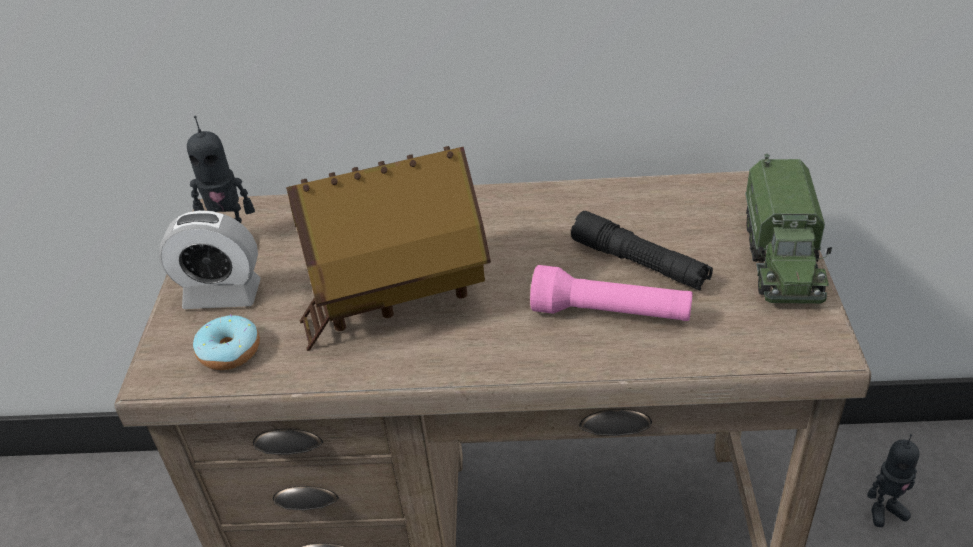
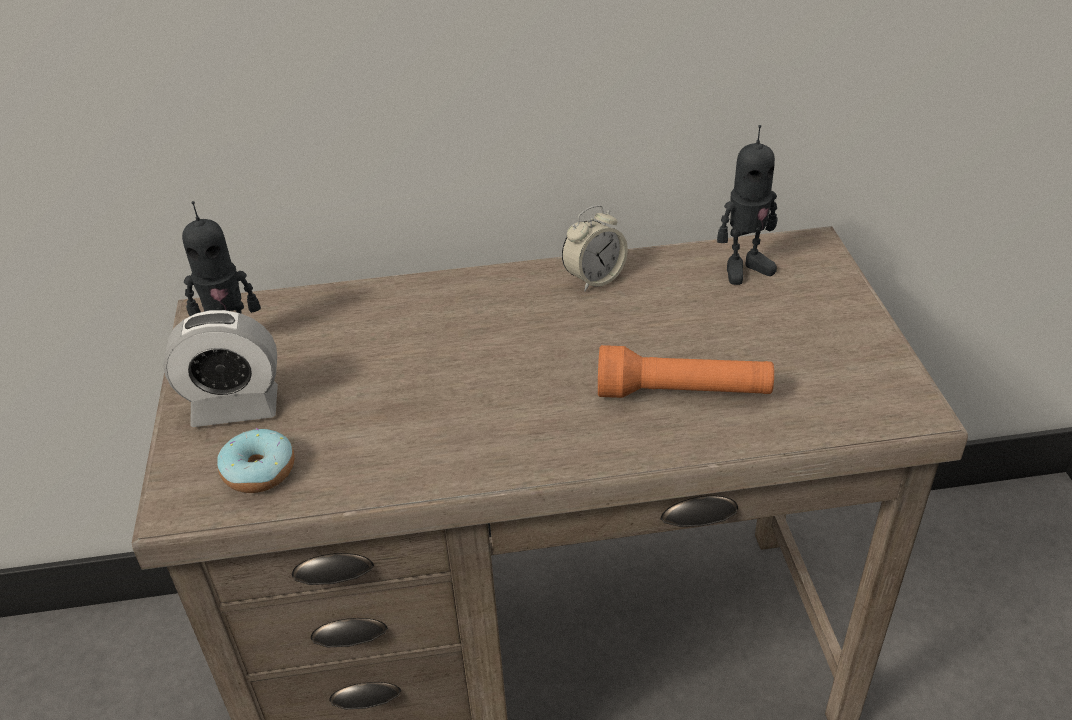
camera: 10 degrees left, 0 degrees up
(397, 298) = (441, 395): toy house -> none
(554, 203) = (594, 278): none -> alarm clock
(610, 314) = (683, 393): pink flashlight -> orange flashlight
(639, 263) = (701, 337): black flashlight -> none
(782, 258) = (850, 320): toy truck -> none
(885, 511) = (941, 583): toy robot -> toy robot (744, 268)

